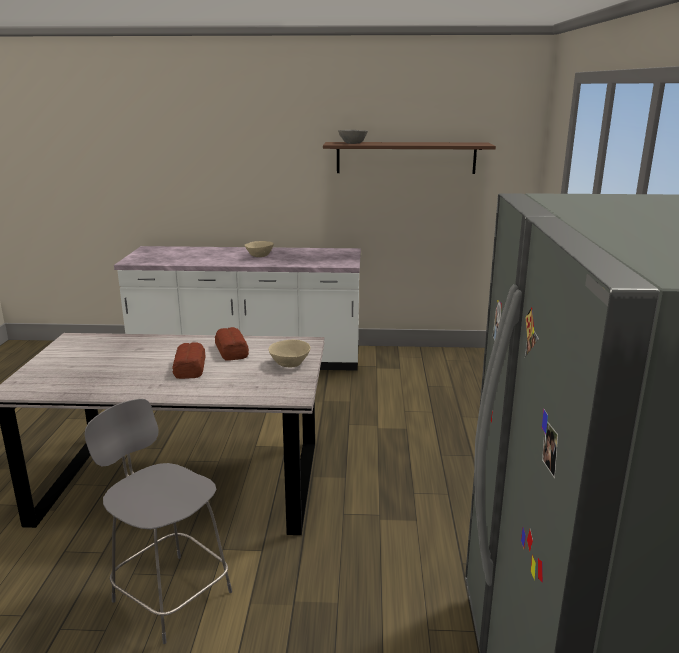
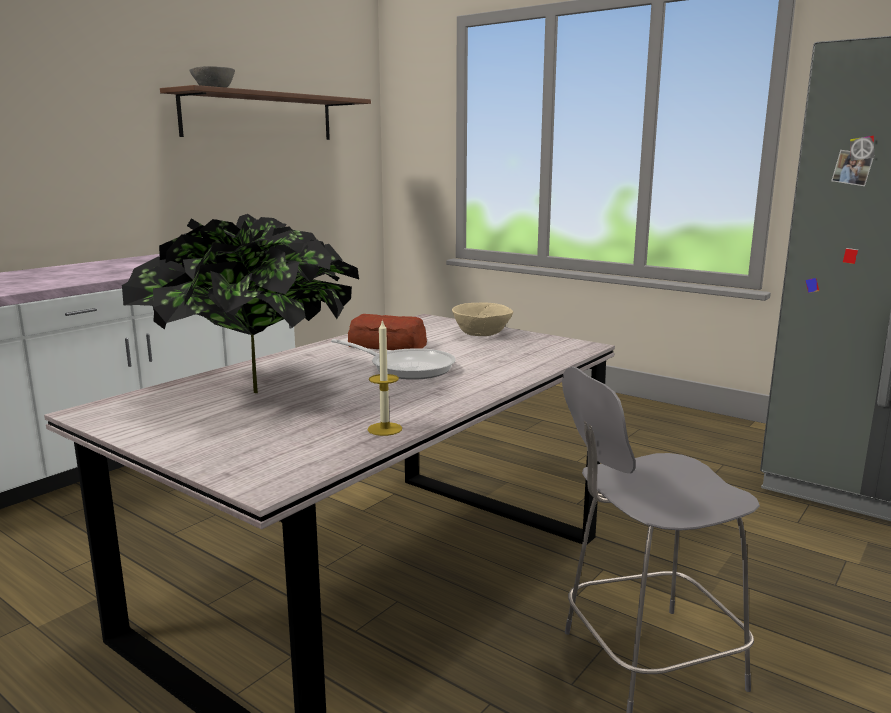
camera: 55 degrees left, 5 degrees down
(85, 391) = (384, 429): none -> candle
(119, 352) = (251, 392): none -> potted plant
(190, 367) = (406, 368): bread -> frying pan
(259, 256) = (123, 266): beige bowl -> none

